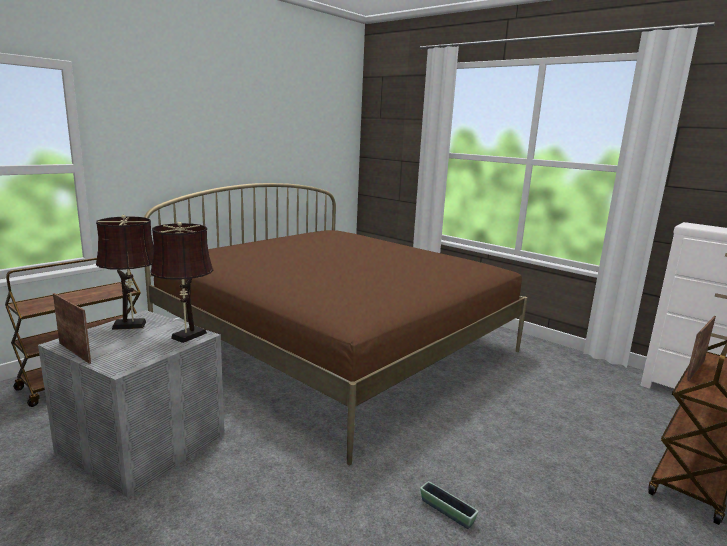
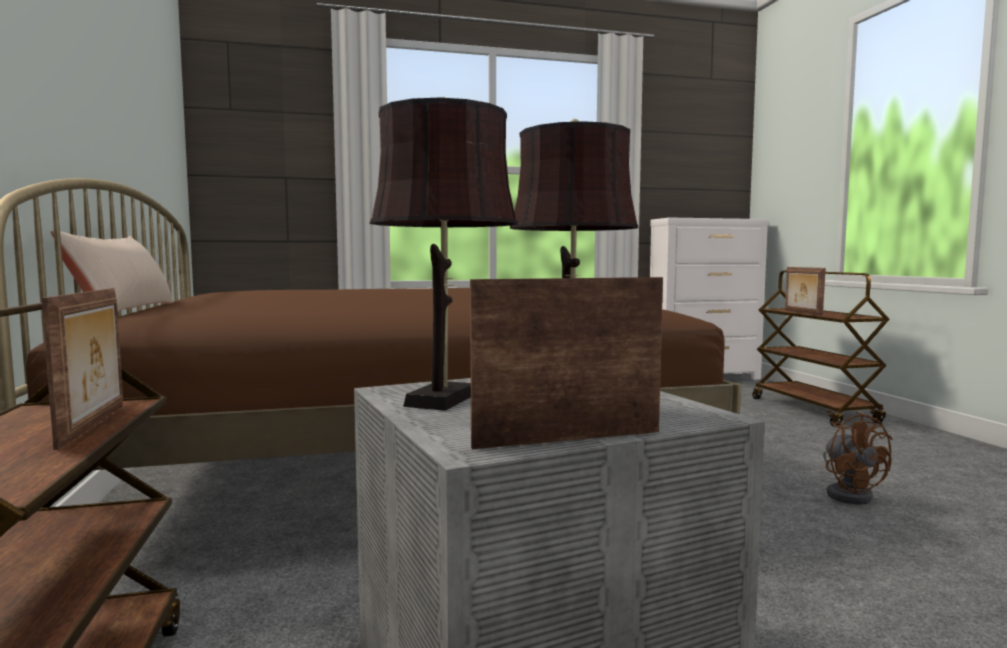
camera: 55 degrees left, 10 degrees down
(98, 297) = (95, 425): none -> picture frame
(230, 243) = (123, 310): none -> beige pillow
(447, 511) = (849, 494): planter -> brown fan

